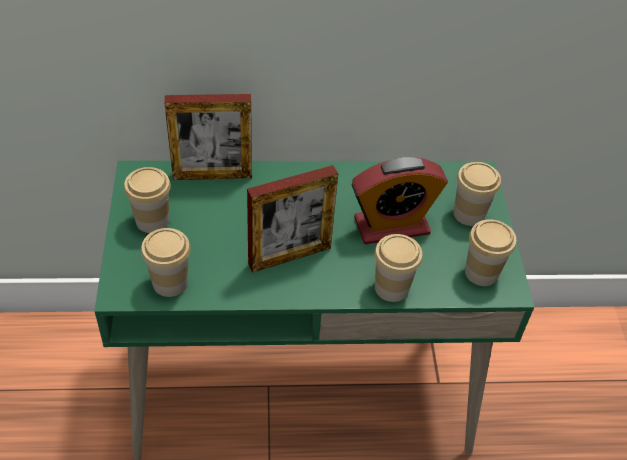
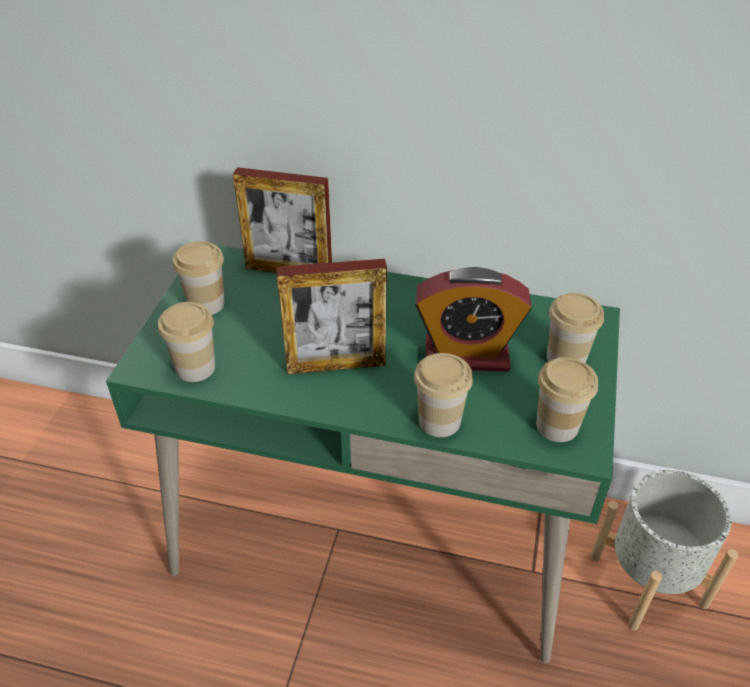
camera: 20 degrees right, 5 degrees down
(528, 368) = (648, 580): none -> grey planter

